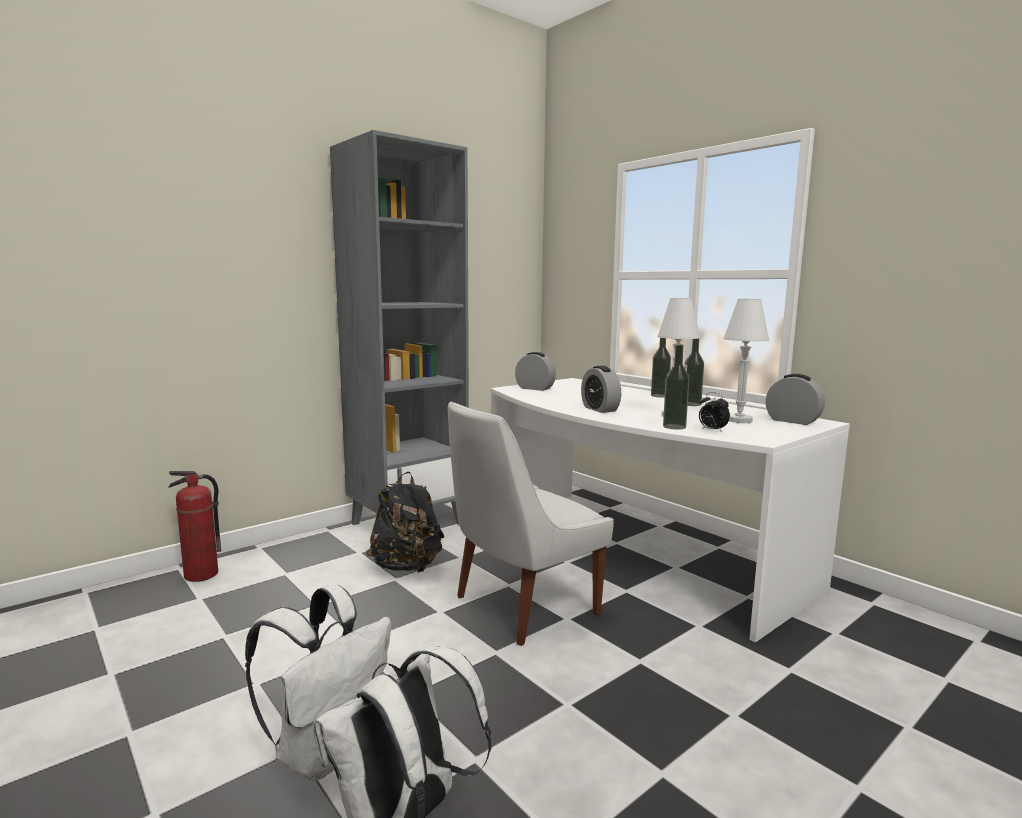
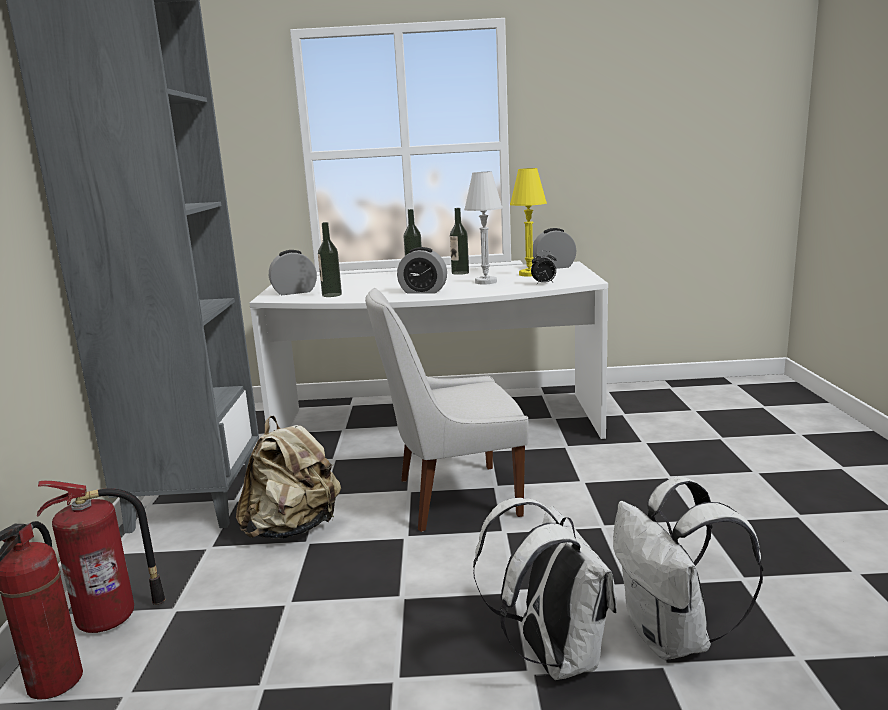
camera: 50 degrees left, 5 degrees up
(264, 561) = (112, 619): none -> fire extinguisher
(407, 567) = (293, 529): black backpack -> beige backpack
(521, 607) = (452, 498): white chair -> white chair turned 75 degrees clockwise
(674, 427) = (517, 288): bottle -> bottle (332, 295)
(739, 420) = (529, 274): white table lamp -> yellow table lamp

